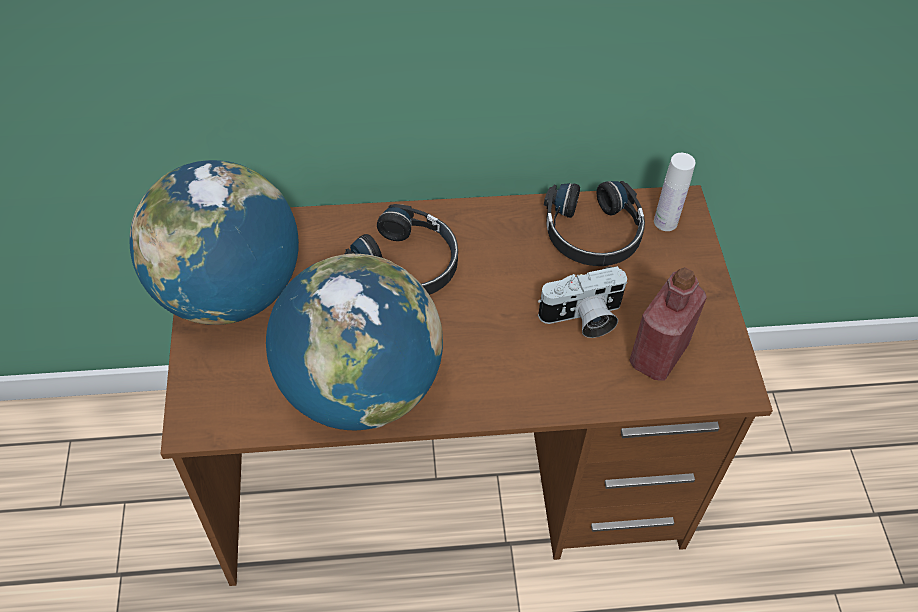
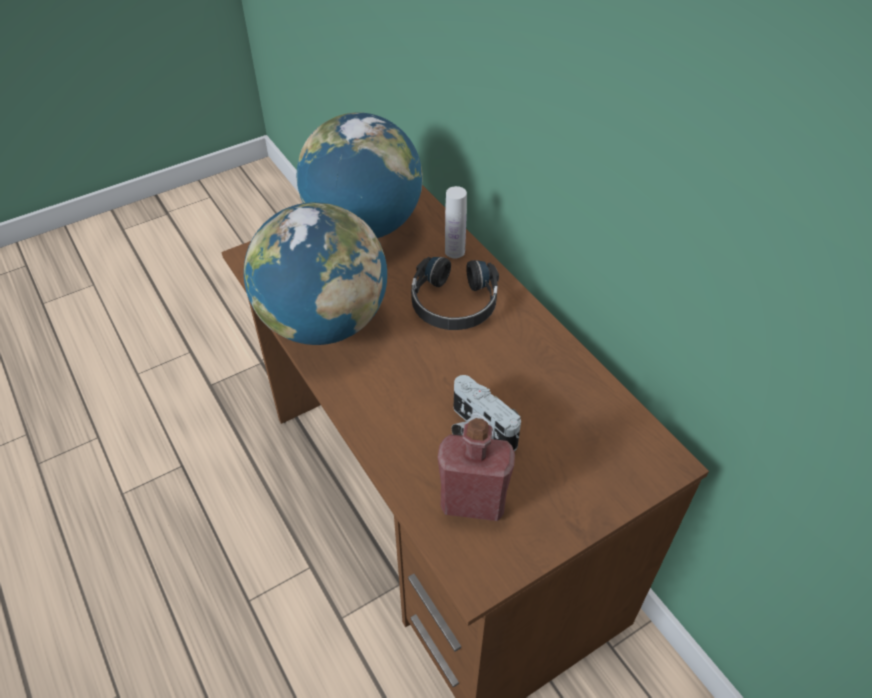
camera: 65 degrees right, 5 degrees down
(593, 233) = (576, 407): black headphones -> none
(665, 222) = (635, 457): white bottle -> white bottle (455, 251)

